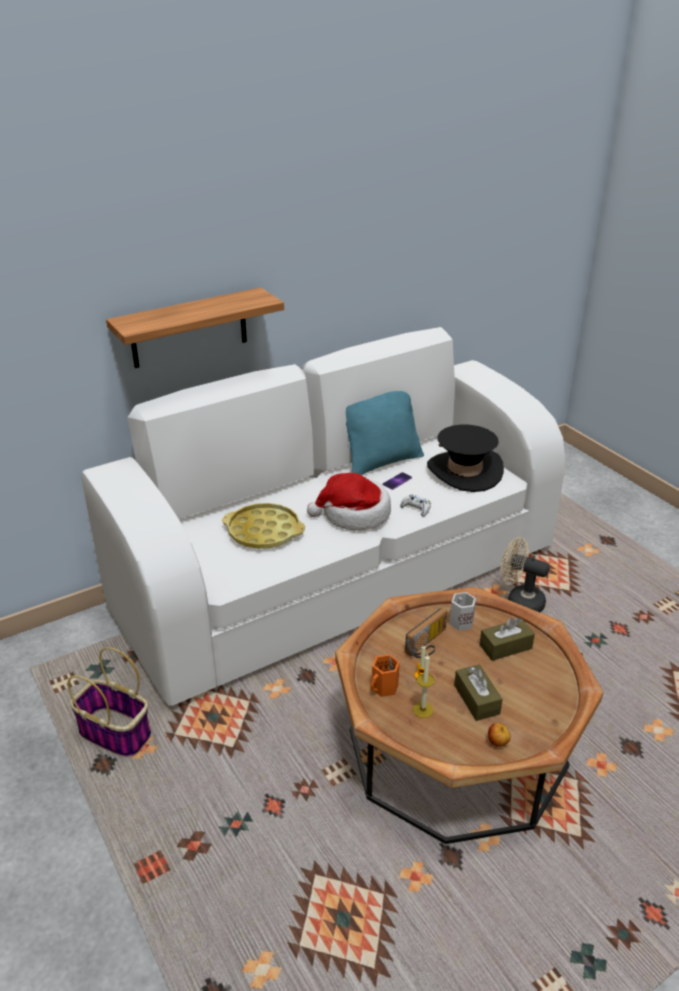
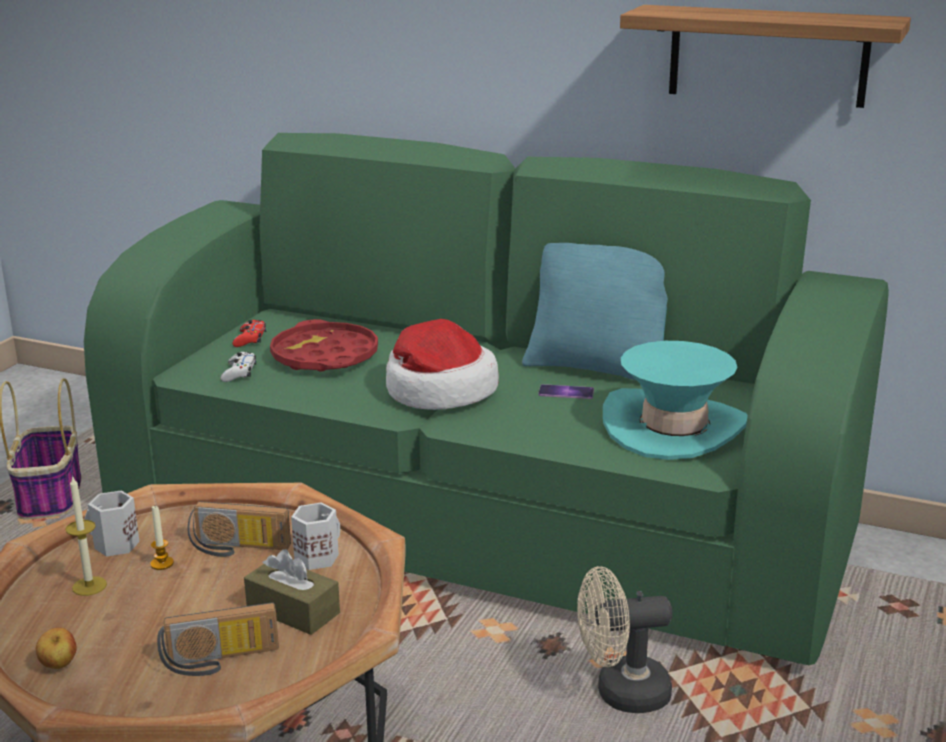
camera: 55 degrees right, 10 degrees down
(189, 328) = (378, 57): shelf -> shelf (767, 55)
(202, 548) = (250, 339): none -> red game controller
(264, 532) = (325, 357): yellow tray -> red tray
(340, 577) = (475, 521): white sofa -> green sofa
(384, 688) = (114, 545): orange mug -> white mug
(416, 508) = (515, 423): white game controller -> white game controller (239, 373)
(464, 471) = (674, 427): black hat -> turquoise hat
(476, 699) = (144, 621): brown tissue box -> none
(519, 601) = (621, 693): beige fan -> beige fan turned 90 degrees counterclockwise
(533, 685) = (220, 661): none -> radio

